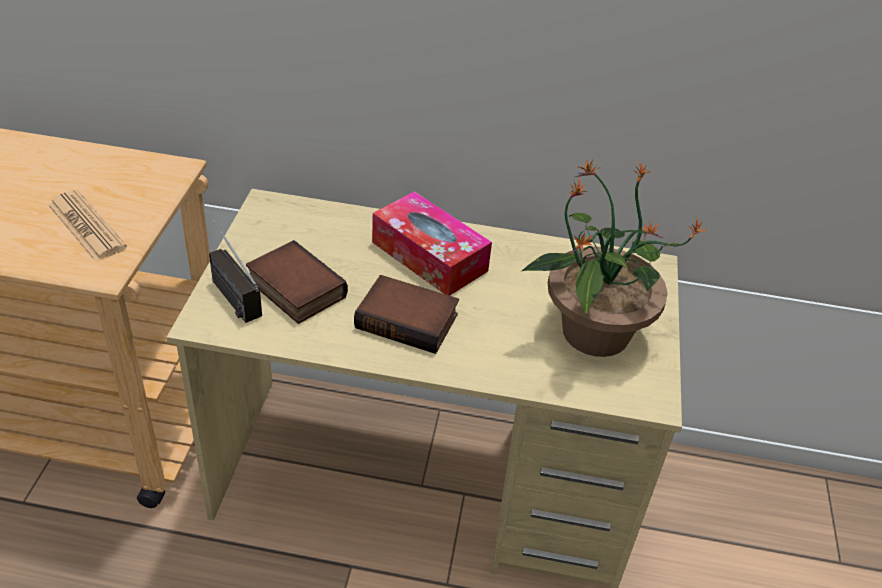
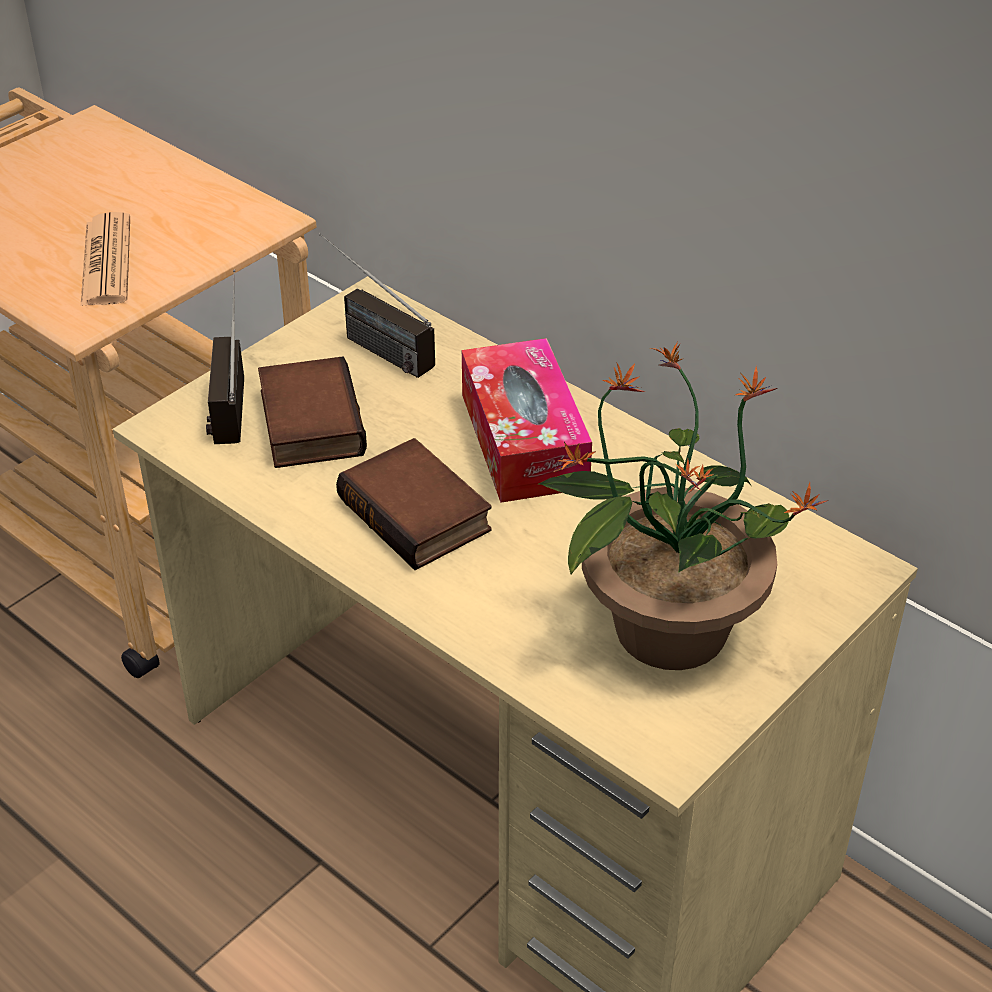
camera: 35 degrees right, 0 degrees up
(288, 228) = (369, 342): none -> radio

